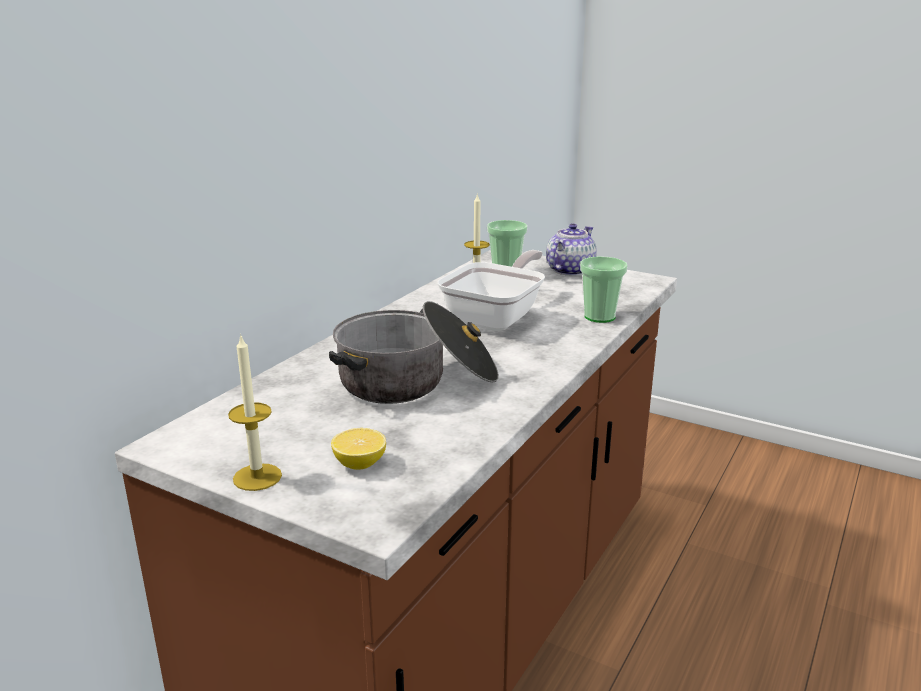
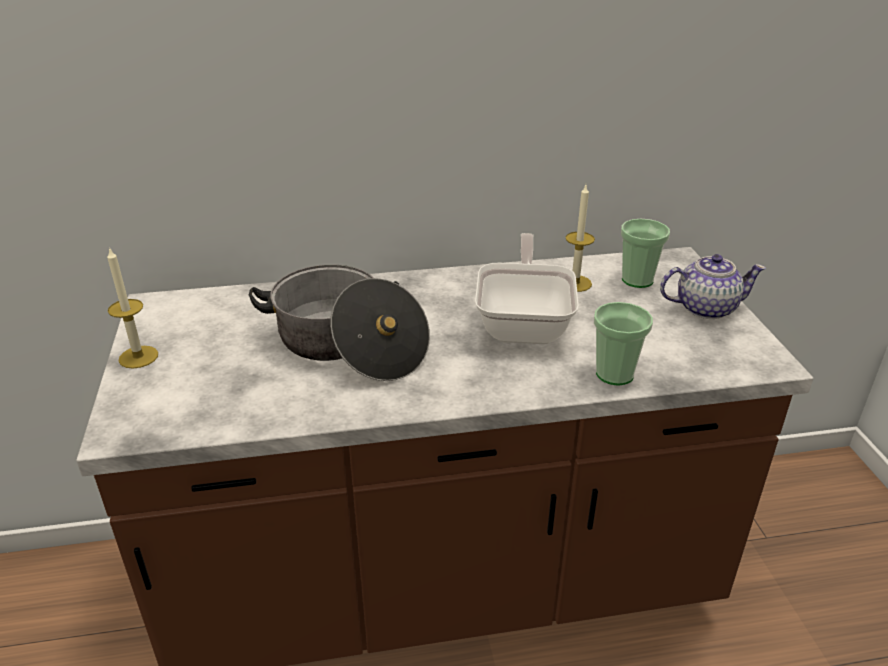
camera: 50 degrees right, 10 degrees up
(359, 463) = (191, 386): lemon -> none
(497, 317) = (525, 323): frying pan -> frying pan turned 75 degrees counterclockwise

